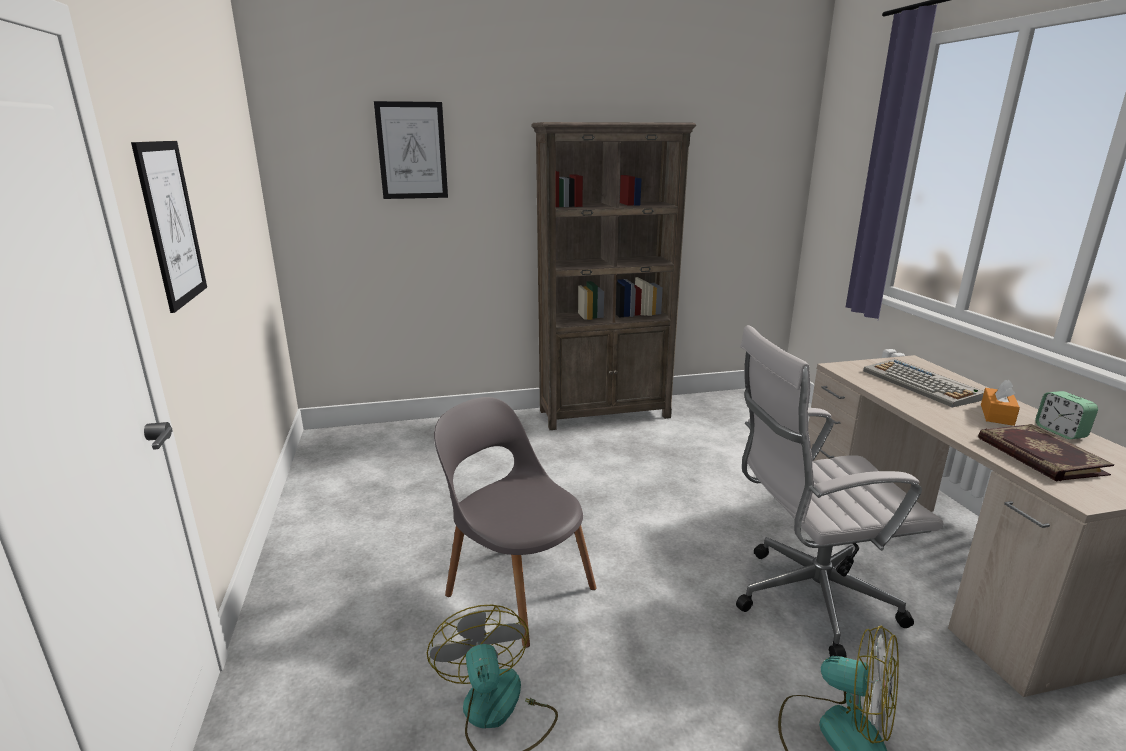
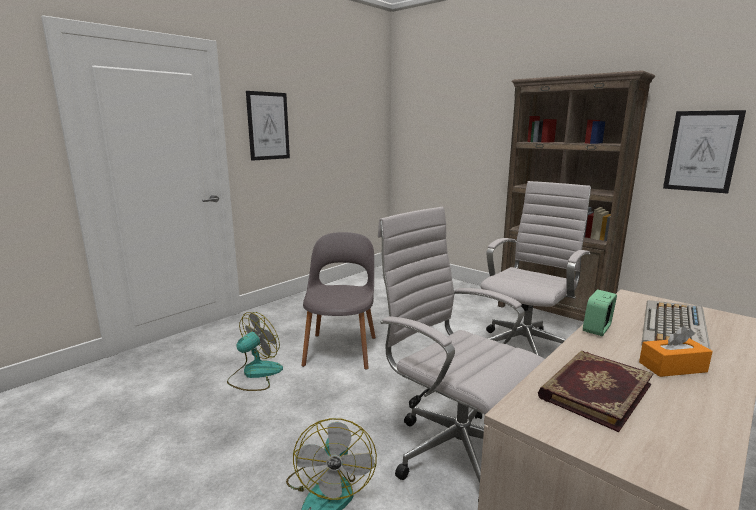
camera: 55 degrees right, 5 degrees down
(412, 151) = (459, 105): picture -> picture (702, 151)
(654, 461) = (526, 347): none -> white office chair
(1060, 432) = (701, 403): alarm clock -> alarm clock (597, 329)

